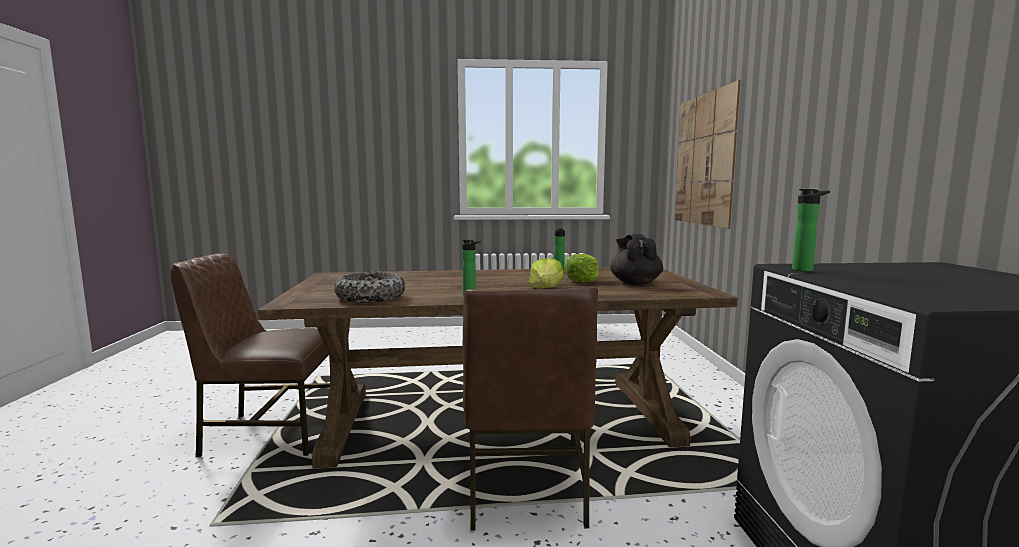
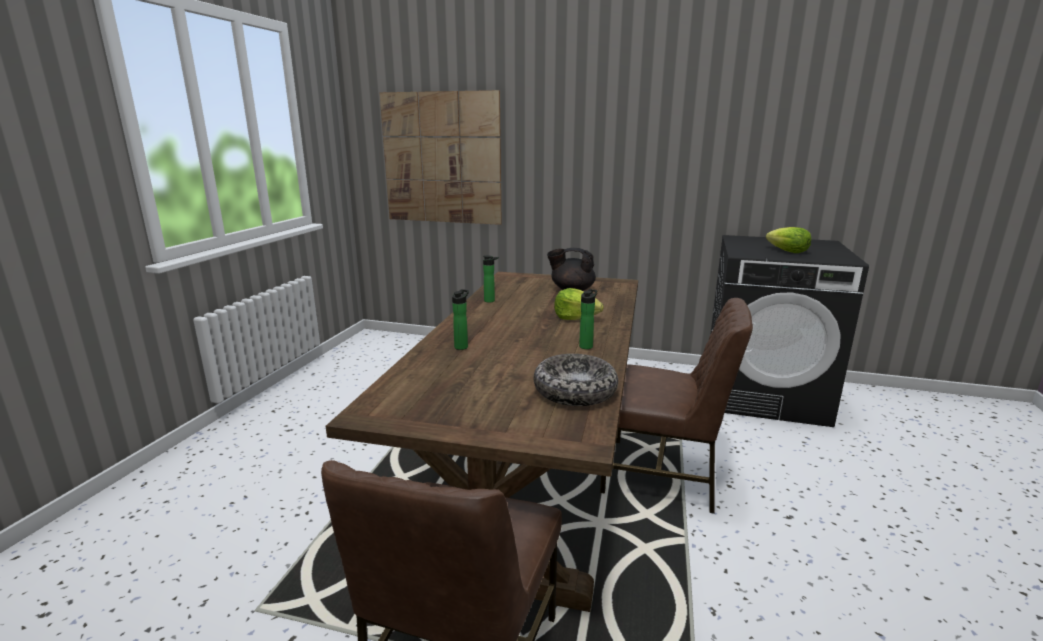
camera: 70 degrees left, 10 degrees up
(582, 280) = (545, 301): lettuce -> lettuce (787, 251)
(805, 270) = (756, 255): bottle -> bottle (462, 346)

